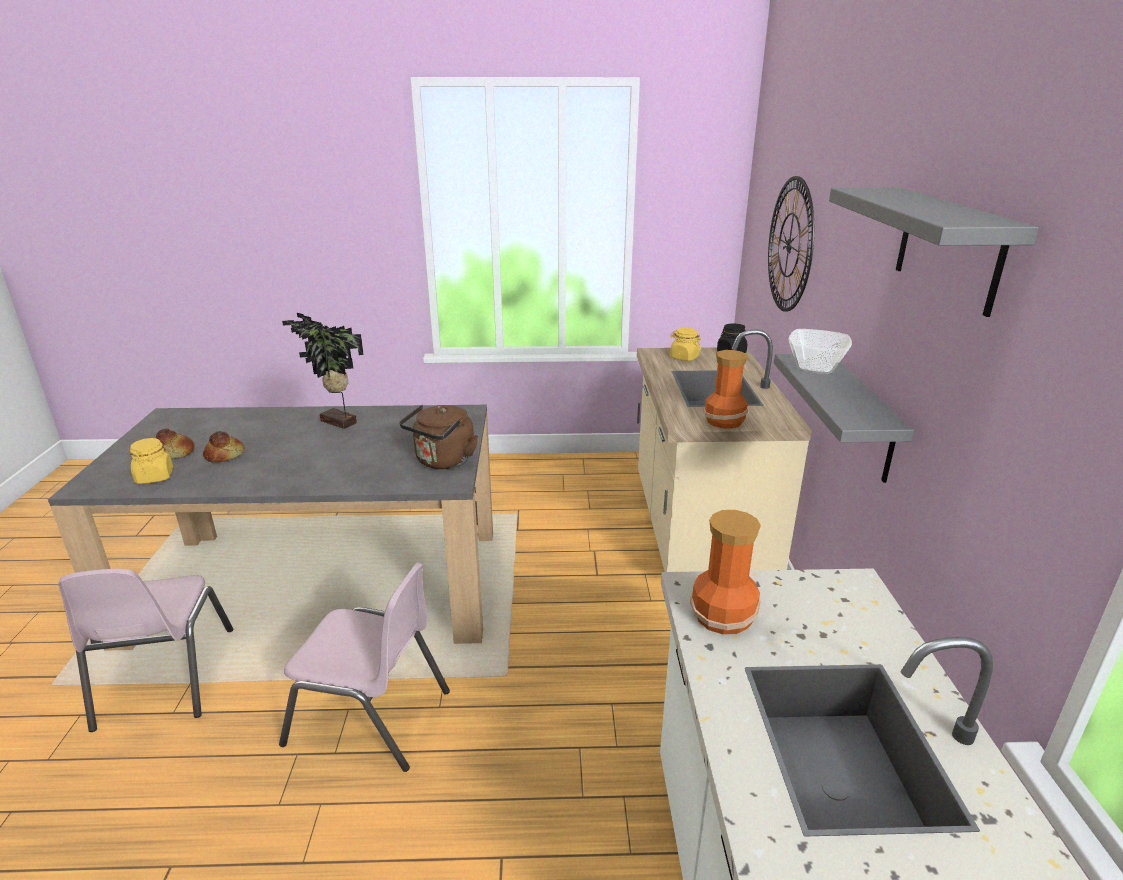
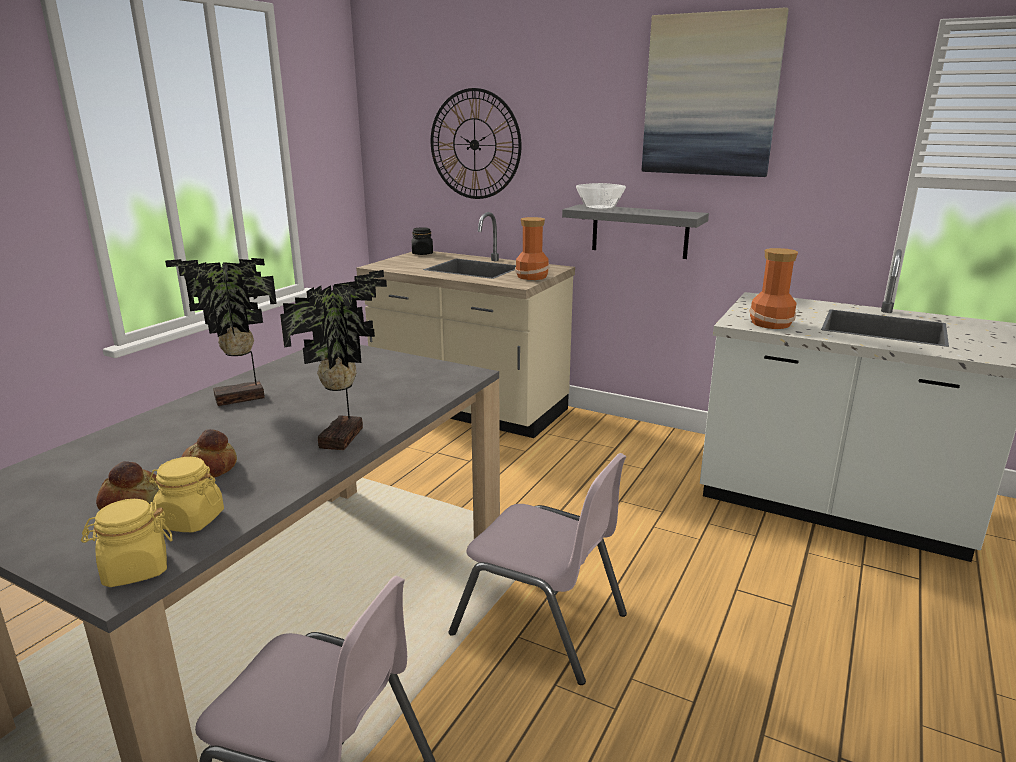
camera: 60 degrees left, 5 degrees down
(288, 479) = (345, 438): none -> potted plant
(369, 717) = (540, 624): pink chair -> pink chair turned 75 degrees clockwise
(443, 461) = (423, 370): brown kettle -> none
(684, 357) = (405, 262): yellow jar -> yellow jar (135, 569)
(948, 248) = (710, 96): grey shelf -> picture

